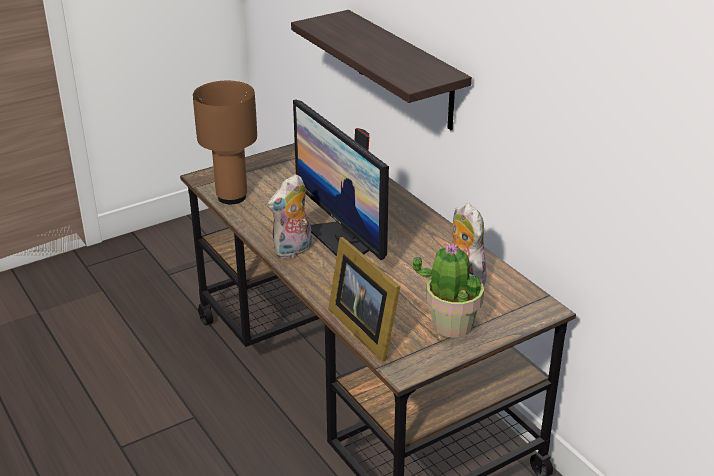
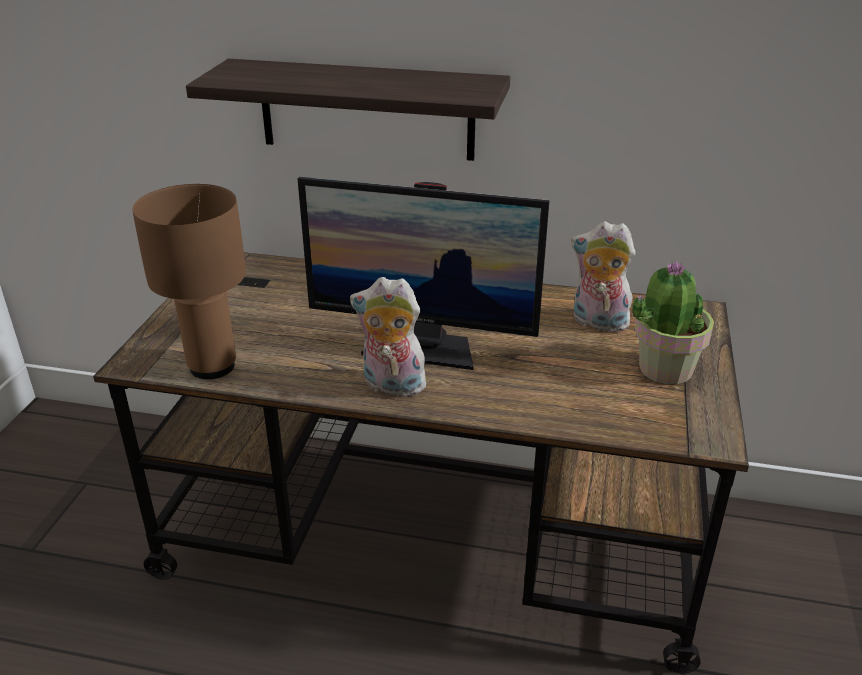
camera: 45 degrees left, 0 degrees up
(293, 250) = (391, 386): plush toy -> plush toy turned 105 degrees clockwise
(365, 328) = (605, 421): picture frame -> none

